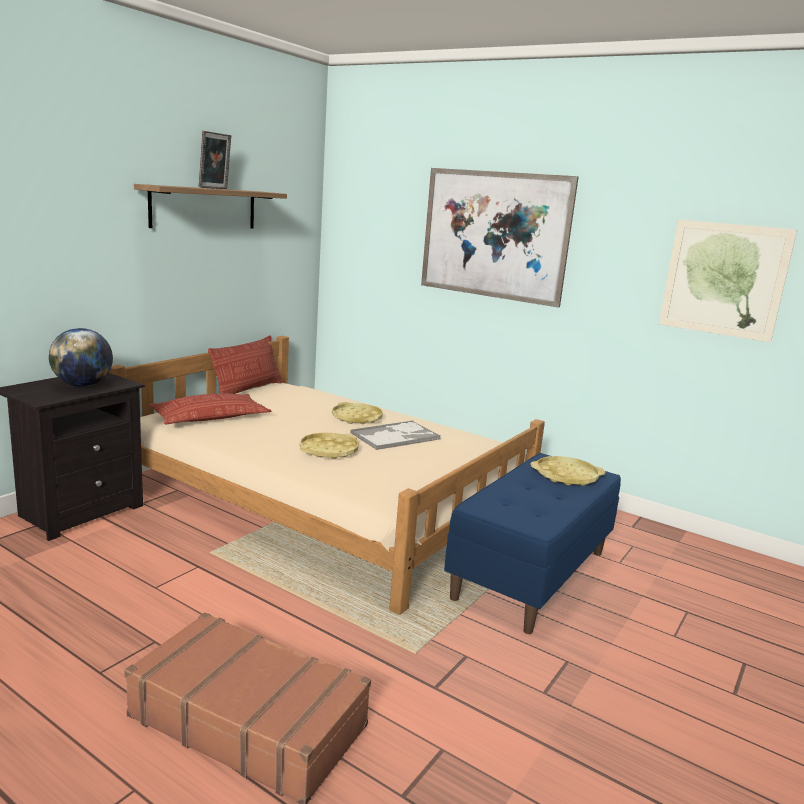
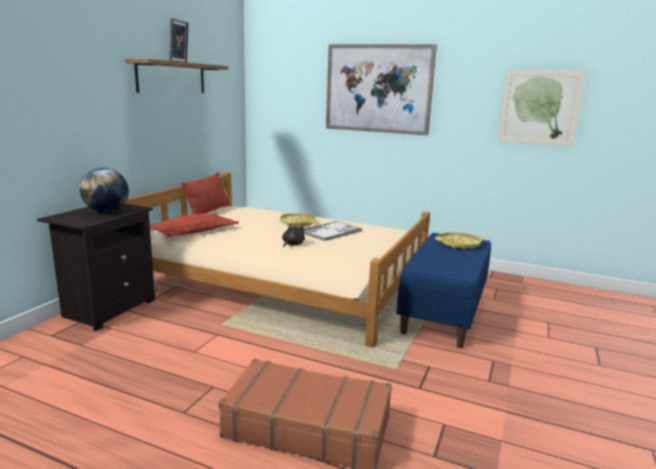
camera: 10 degrees left, 0 degrees up
(328, 451) = (292, 244): yellow tray -> black plush toy

